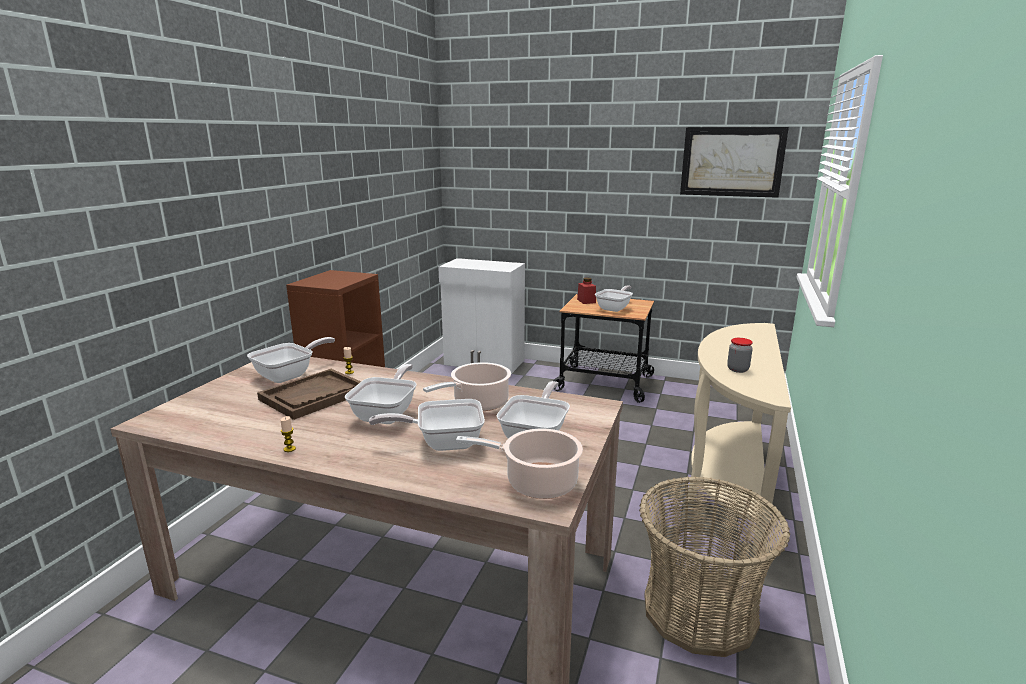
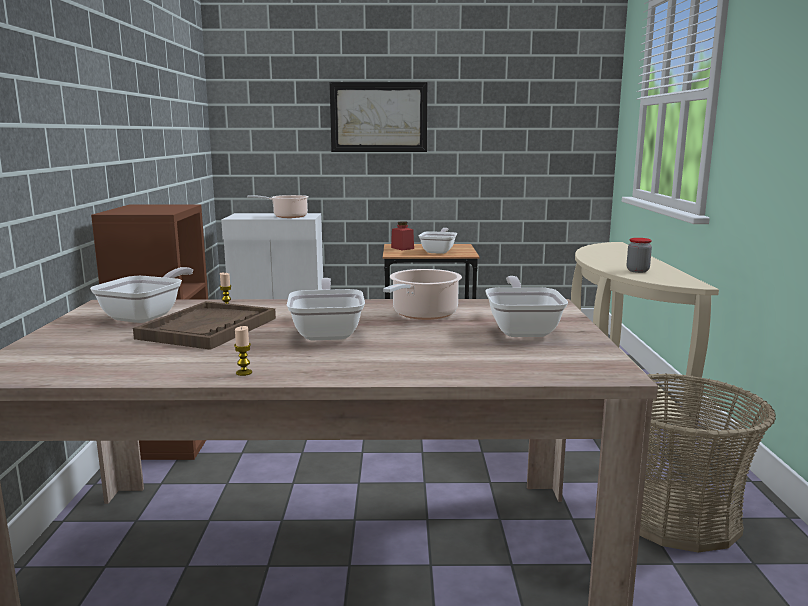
camera: 20 degrees left, 5 degrees down
(442, 443) = (429, 346): frying pan -> none
(536, 483) = (576, 361): cooking pot -> cooking pot (288, 216)
(732, 161) = (539, 92): picture -> picture (378, 117)

